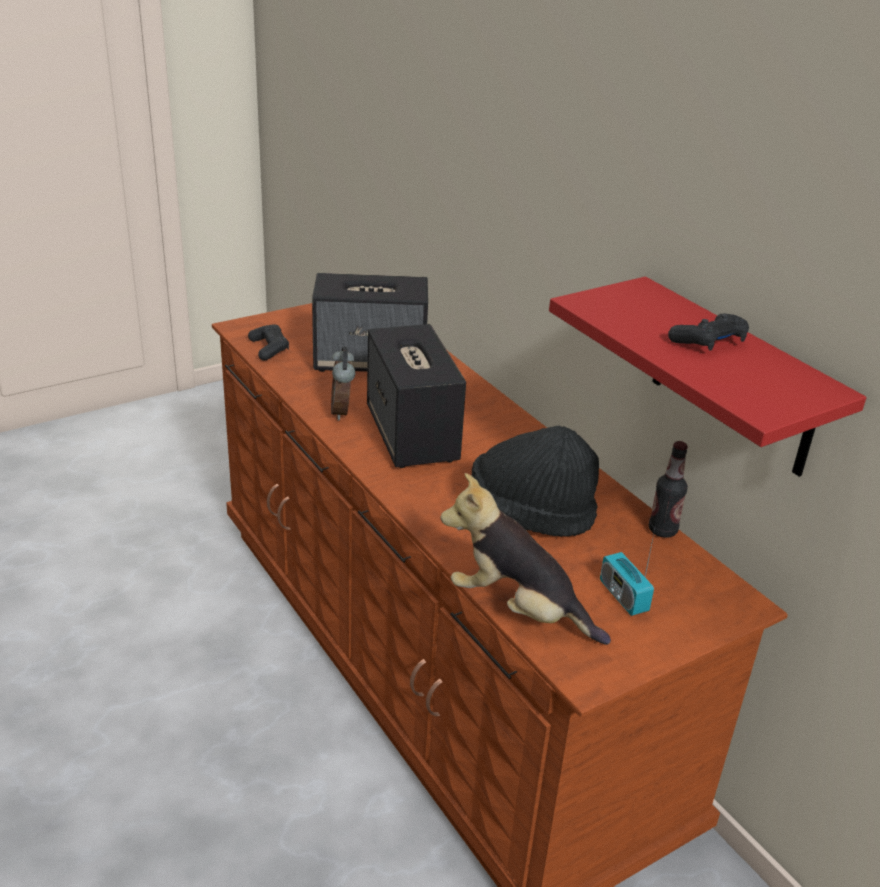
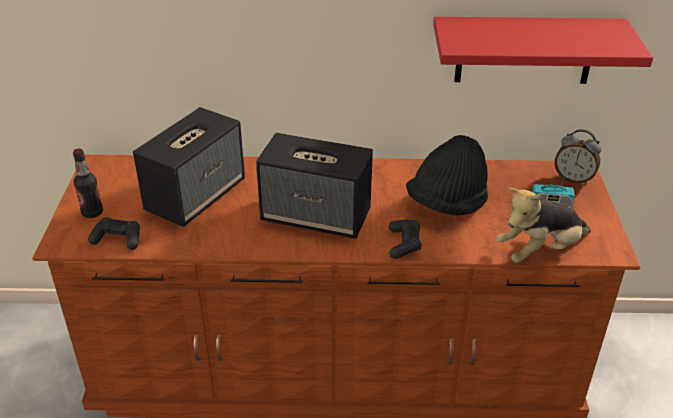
camera: 55 degrees left, 5 degrees up
(342, 411) = (254, 236): alarm clock -> alarm clock (573, 178)
(662, 530) = (498, 165): bottle -> bottle (92, 213)
(709, 342) = (540, 31): black game controller -> black game controller (404, 244)

